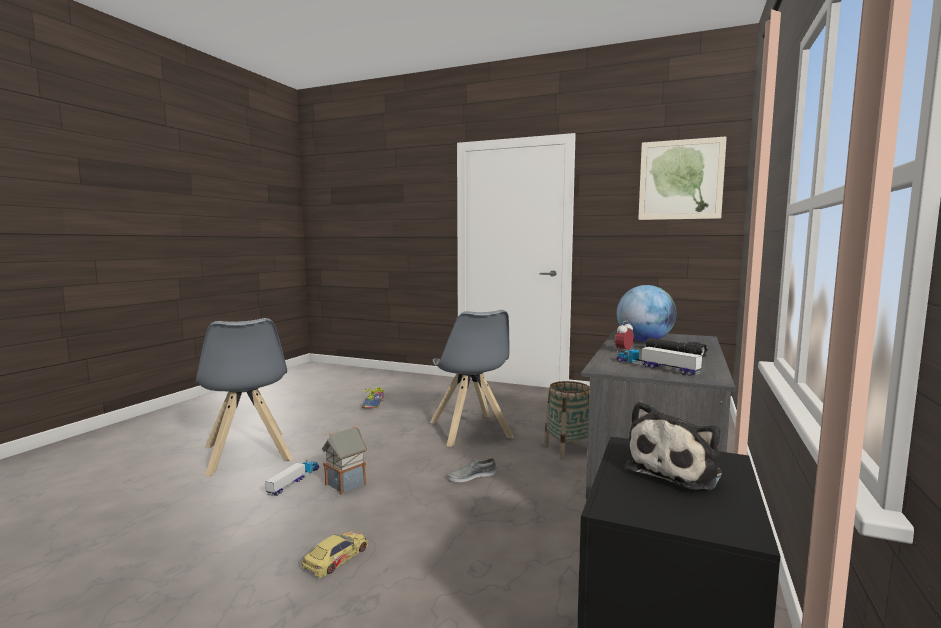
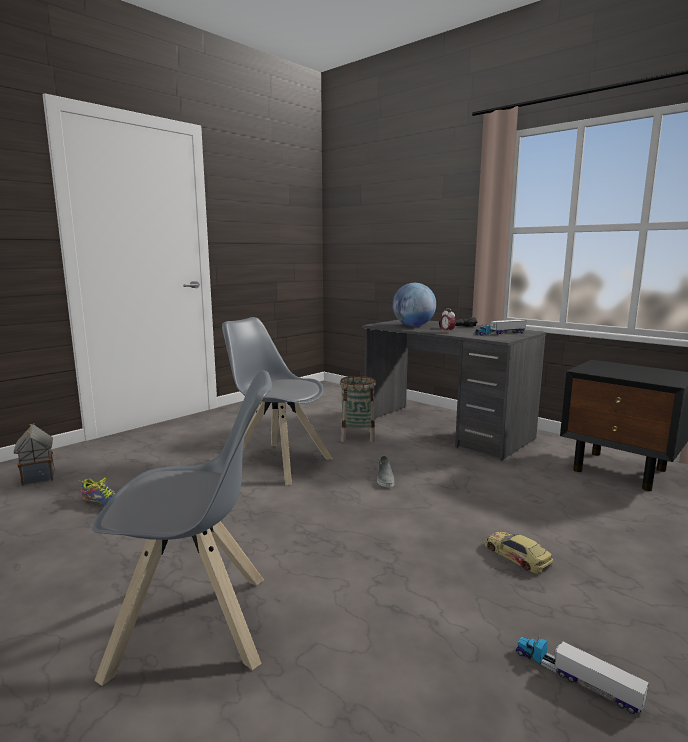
camera: 70 degrees left, 5 degrees up
(294, 481) = (334, 578): toy truck -> toy truck (576, 678)
(346, 484) = (363, 541): toy house -> toy house (38, 477)
(470, 431) = (277, 462): grey chair -> grey chair turned 150 degrees counterclockwise
(676, 470) = (617, 369): plush toy -> none
(680, 179) = (286, 193): picture -> none

